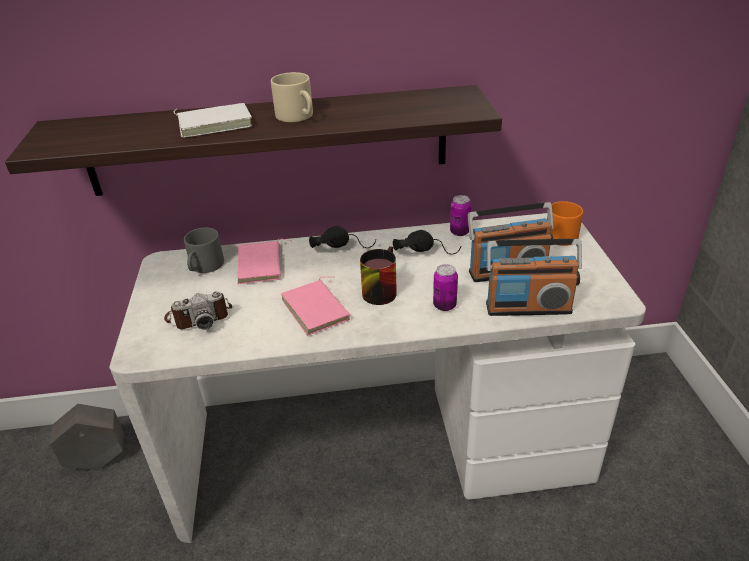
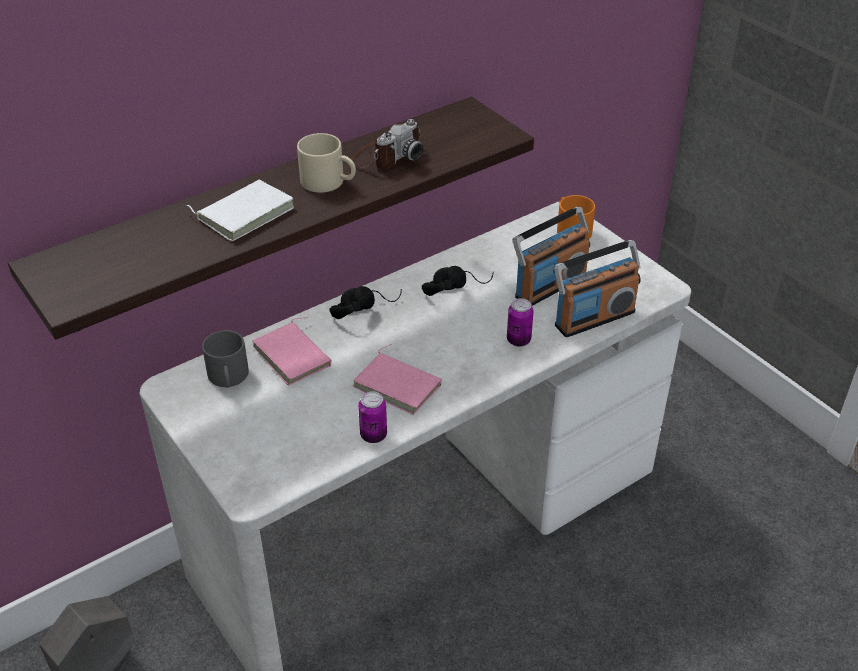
camera: 30 degrees left, 5 degrees up
(199, 316) = (279, 434): camera -> camera (387, 156)
(378, 289) = (442, 344): mug -> none
(459, 232) = (473, 255): can -> can (373, 435)

